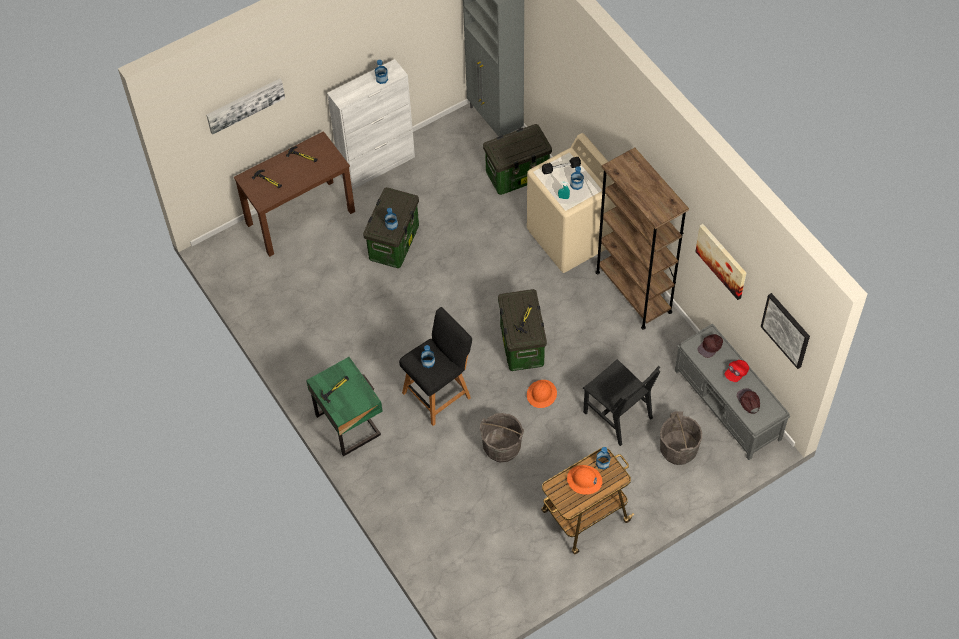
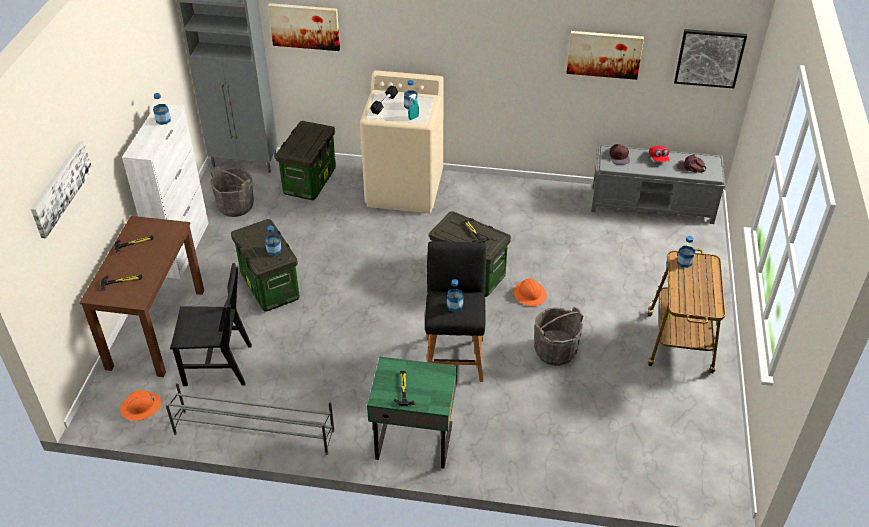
camera: 50 degrees left, 15 degrees down
(276, 338) = (253, 432): none -> grey shoe rack
(550, 63) = (305, 26): none -> picture
(584, 480) = (692, 282): orange hard hat -> orange hard hat (141, 407)
(617, 415) = (598, 265): black chair -> black chair (218, 365)
(633, 292) = (495, 189): brown bookcase -> none
(678, 449) = (666, 252): grey bucket -> grey bucket (236, 206)

